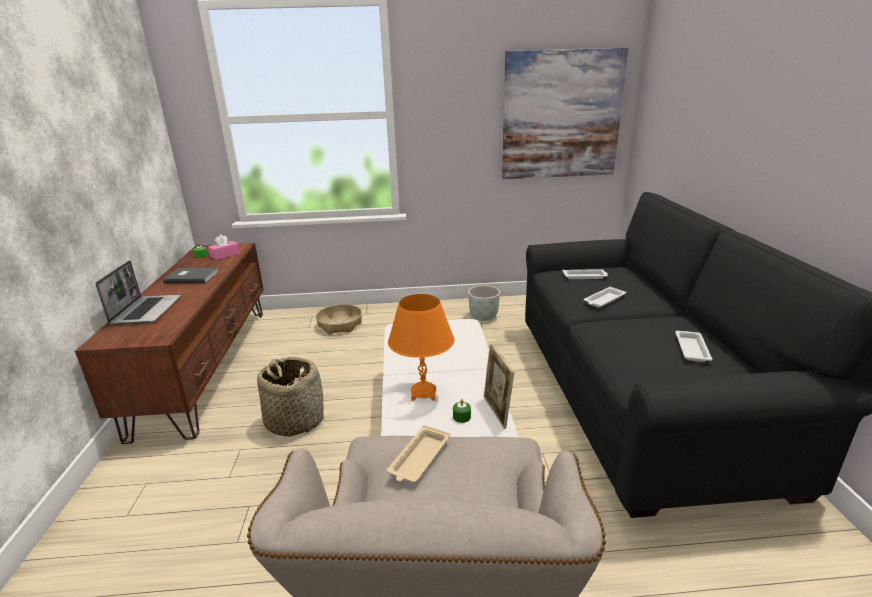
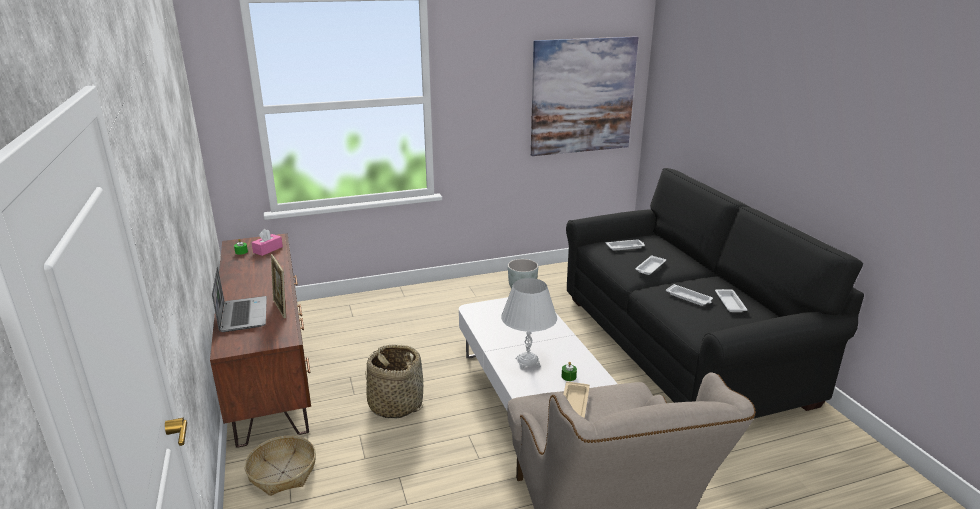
camera: 15 degrees left, 0 degrees up
(192, 277) = (255, 276): grey book -> none
(340, 325) = (384, 310): basket -> basket (283, 472)
(423, 393) = (527, 362): orange table lamp -> white table lamp
(496, 412) = (594, 369): picture frame -> picture frame (281, 308)
(639, 338) = (689, 298): none -> white tray

